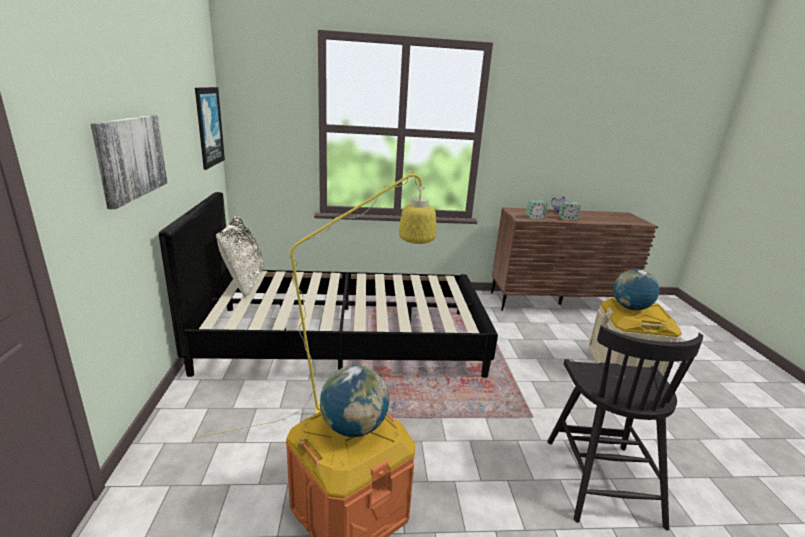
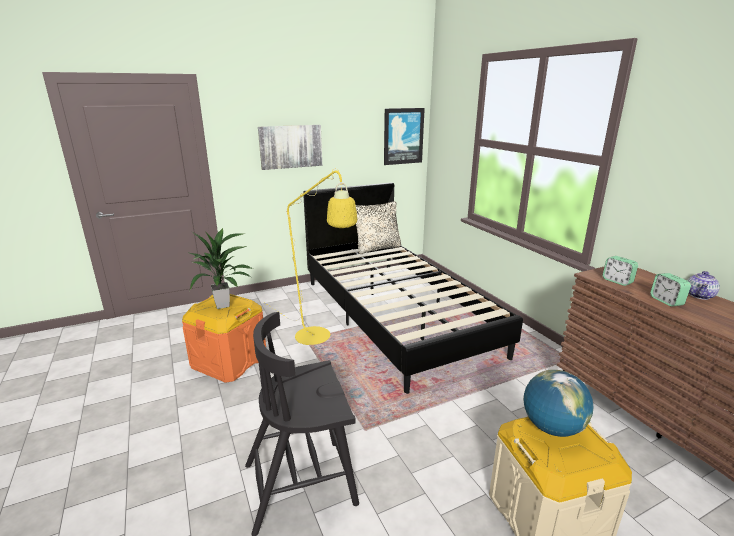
camera: 70 degrees right, 0 degrees up
(354, 427) = (223, 305): globe -> potted plant

